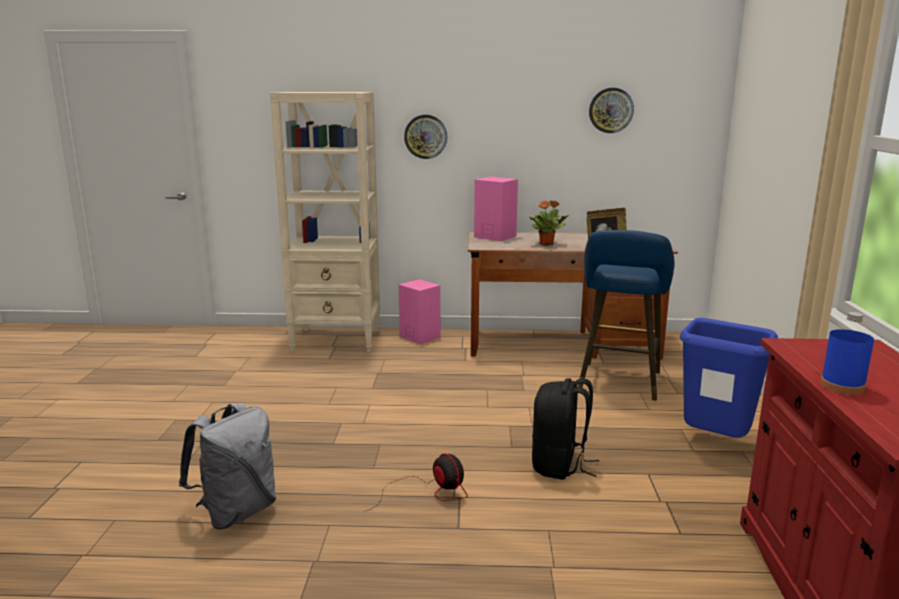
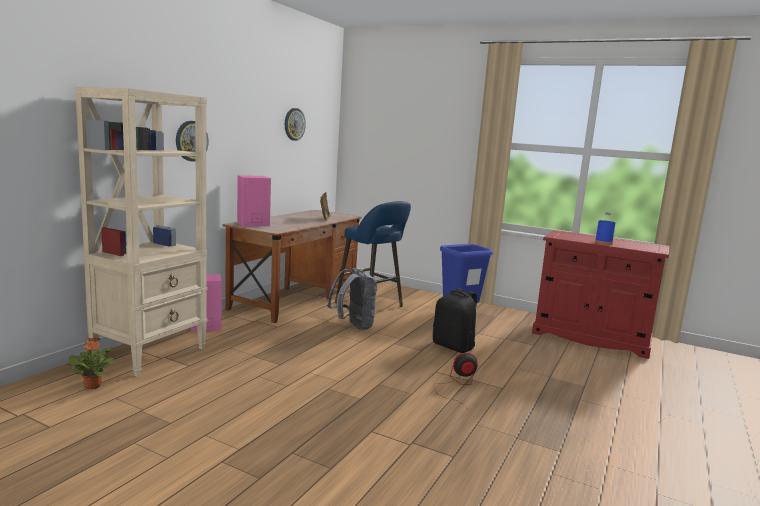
camera: 65 degrees left, 5 degrees down
(236, 512) = (436, 456): grey backpack -> grey backpack (353, 326)
(547, 244) = (299, 223): potted plant -> potted plant (93, 385)

